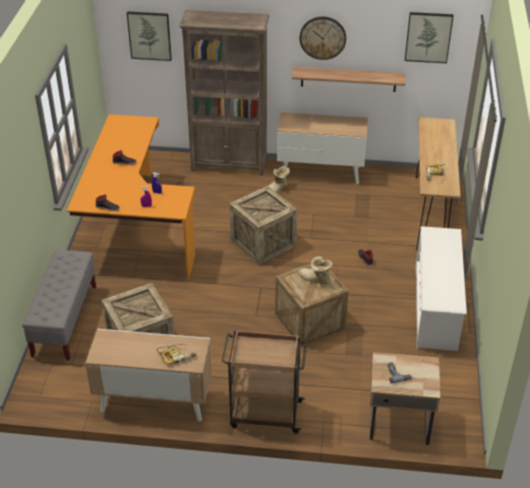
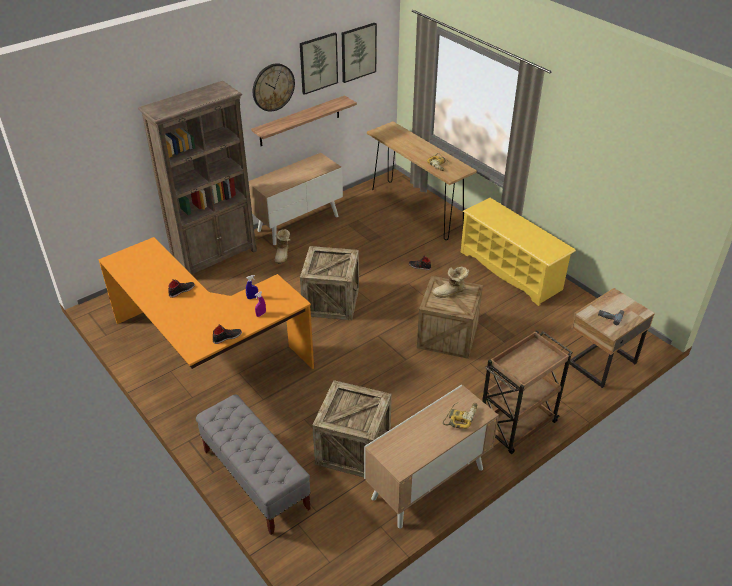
camera: 45 degrees left, 0 degrees up
(149, 35) = (101, 153): picture -> picture (318, 63)
(435, 308) = (511, 271): white shoe rack -> yellow shoe rack

